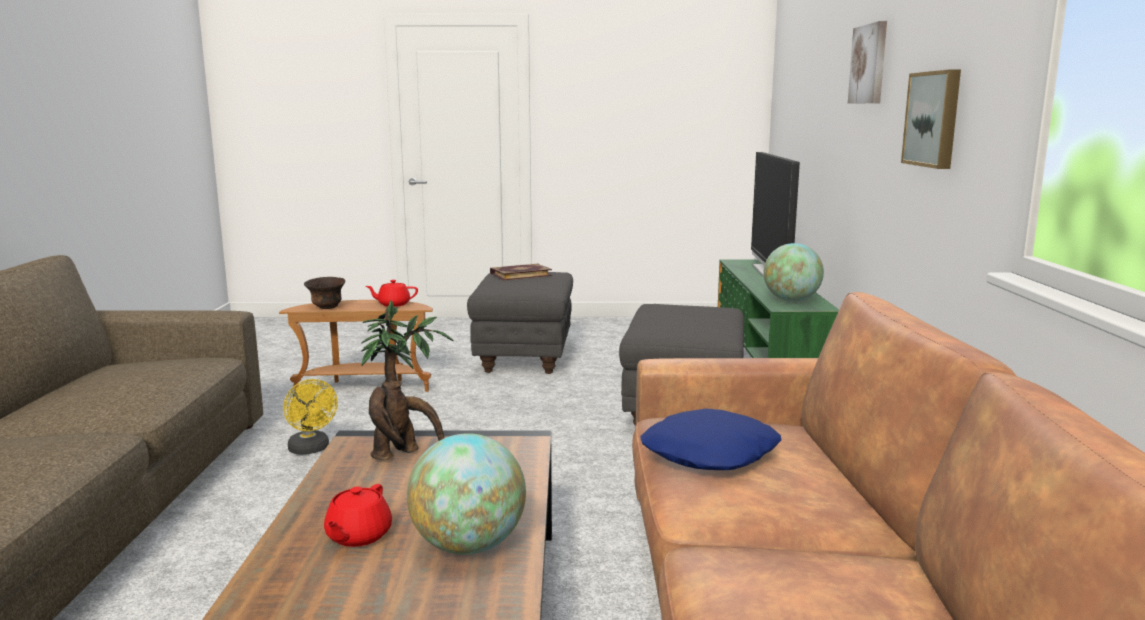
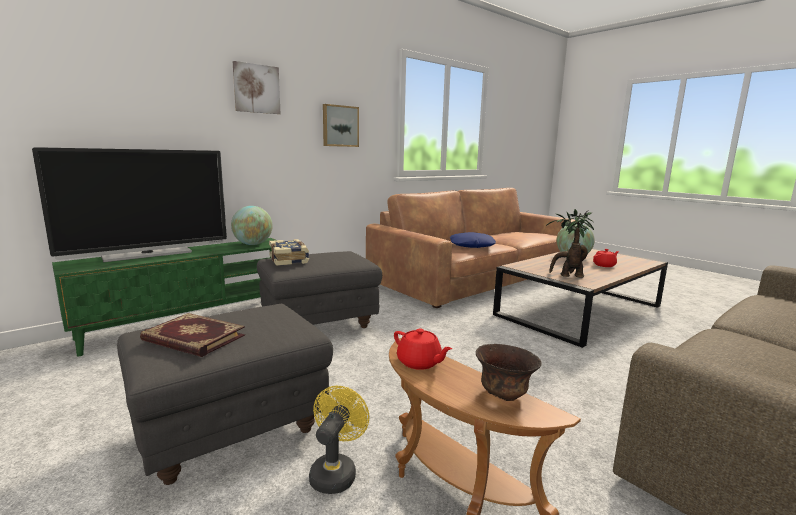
camera: 130 degrees left, 0 degrees up
(311, 450) = (575, 411): yellow fan -> yellow fan (335, 472)
(696, 308) = (290, 260): none -> book

